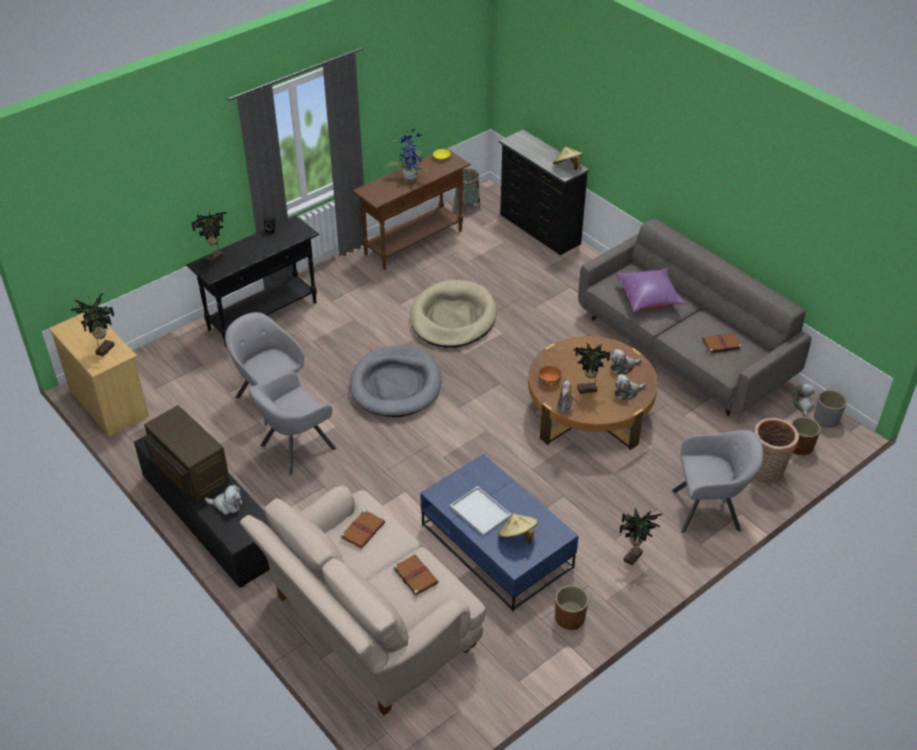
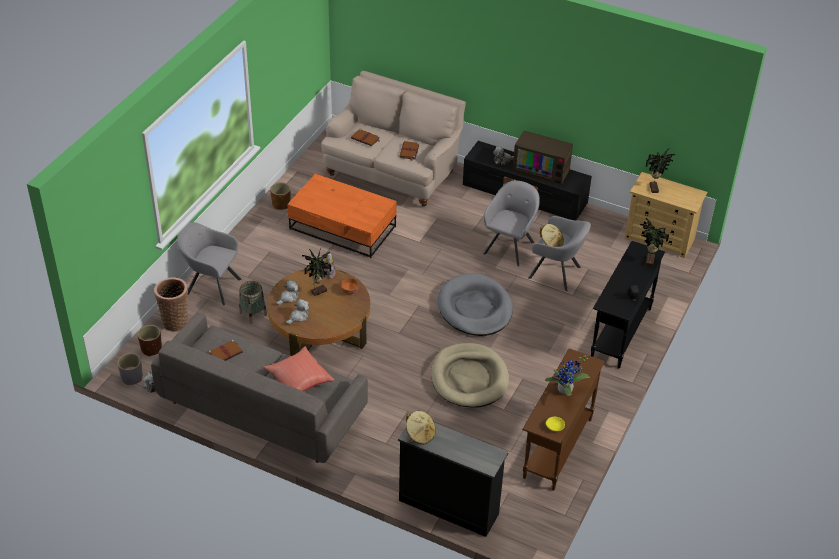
camera: 155 degrees right, 0 degrees up
(467, 206) = (538, 515): basket -> basket (253, 314)
(481, 512) = (352, 200): white tray -> none
(495, 545) = (343, 228): blue coffee table -> orange coffee table
(517, 536) = (323, 193): beige hat -> beige hat (551, 243)
(634, 557) = (253, 245): potted plant -> none
(649, 298) = (298, 380): purple pillow -> red pillow
(710, 510) = (211, 286): grey armchair -> grey armchair turned 45 degrees clockwise

